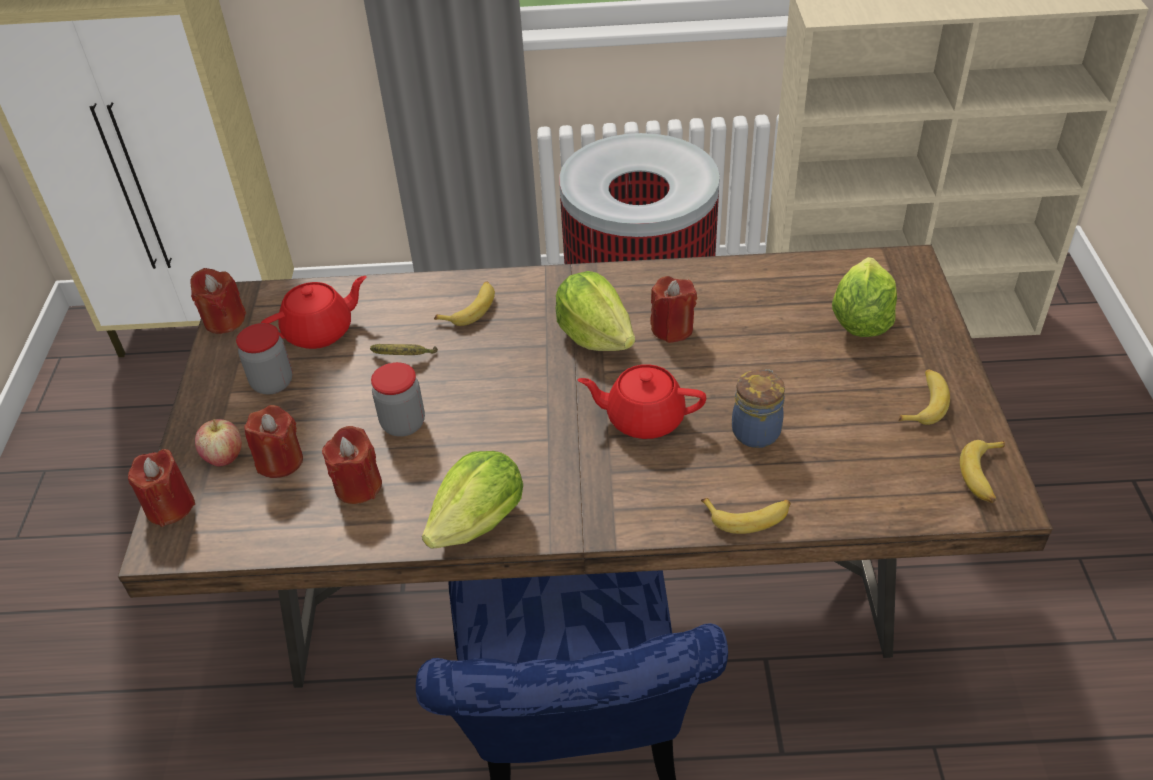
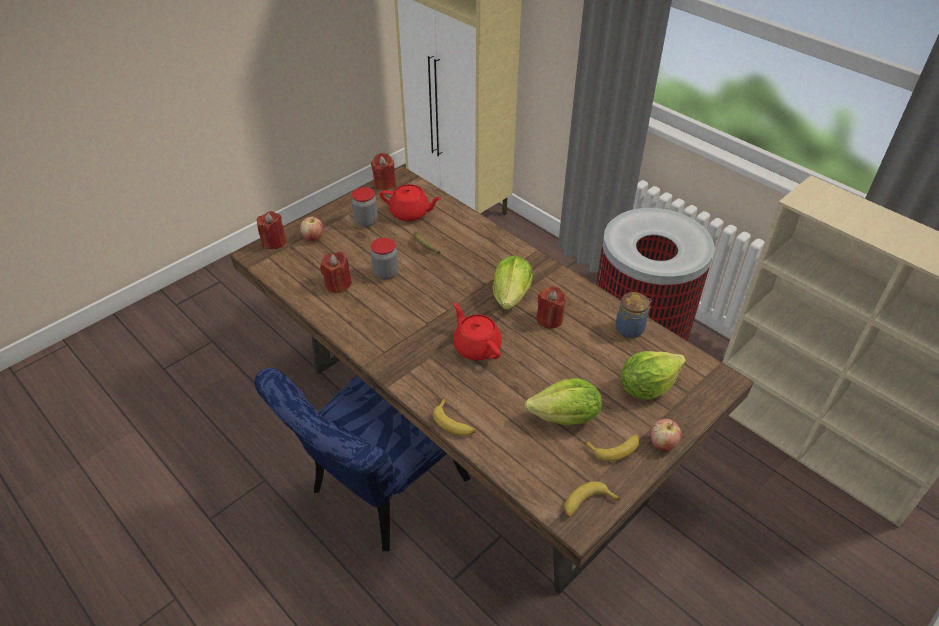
camera: 45 degrees right, 0 degrees up
(280, 461) = (327, 253): red candle -> none
(470, 309) = (479, 246): banana -> none
(480, 522) = (356, 333): lettuce -> lettuce (566, 418)
(756, 430) = (515, 392): jar -> jar (630, 329)
(952, 362) = (662, 444): none -> apple

